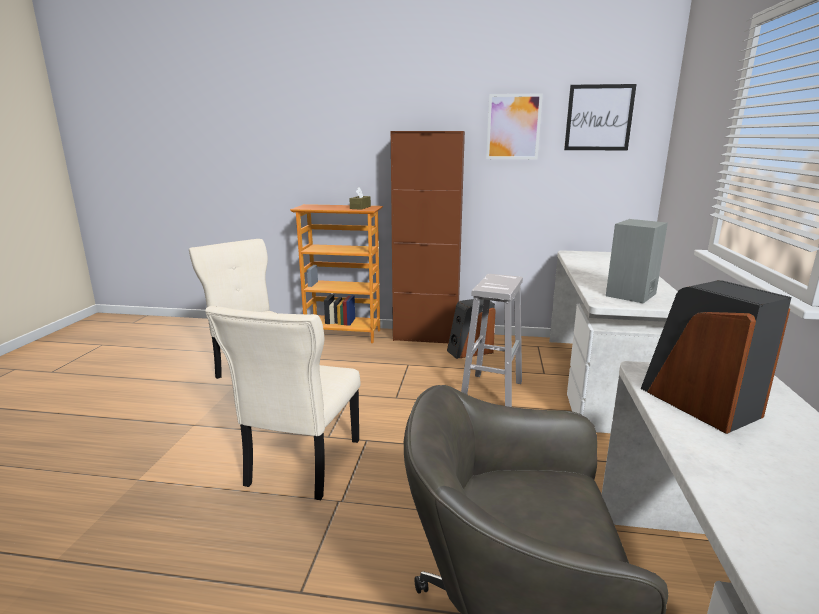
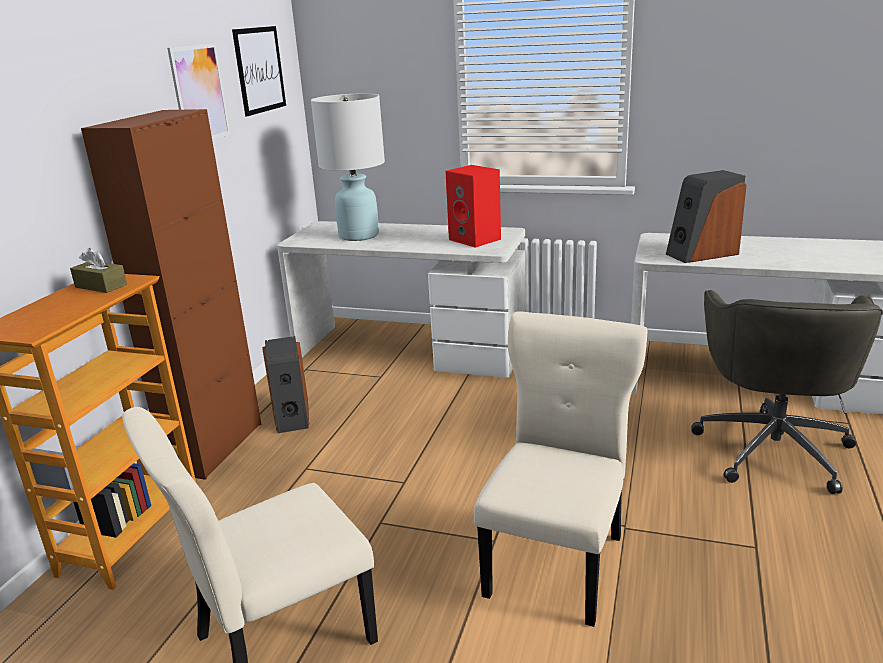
camera: 80 degrees left, 5 degrees up
(301, 465) = (558, 561): beige chair -> beige chair turned 90 degrees counterclockwise
(492, 390) = (409, 412): white stool -> none
(601, 264) = (359, 235): none -> white table lamp
(631, 295) = (476, 239): grey speaker -> red speaker

